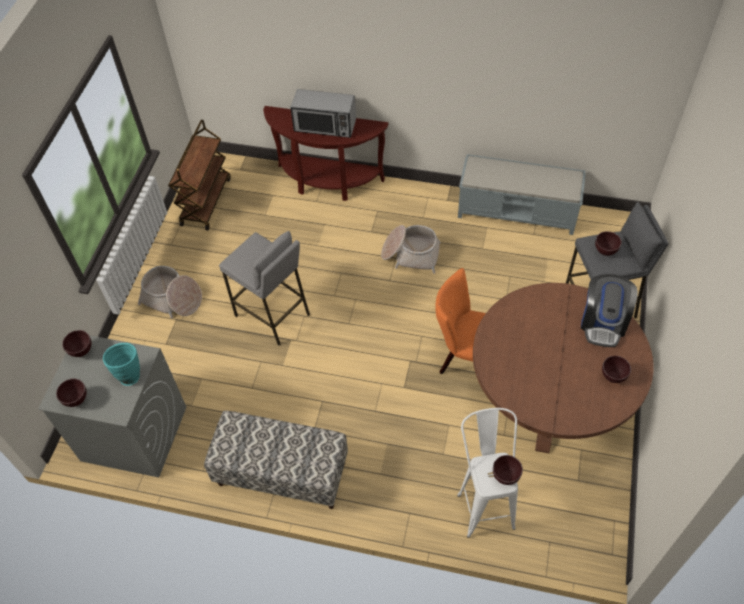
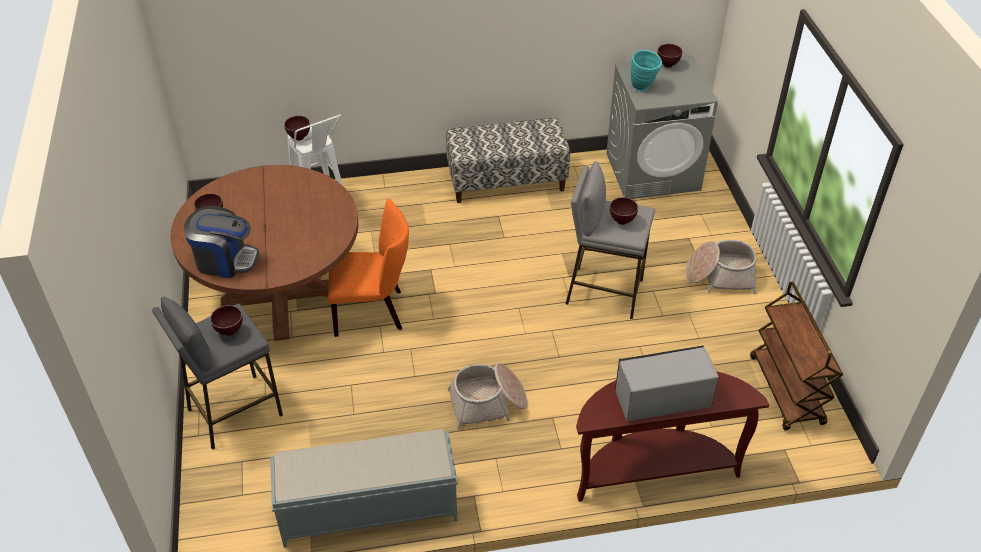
camera: 155 degrees right, 10 degrees down
(81, 352) = (698, 91): brown bowl -> brown bowl (622, 221)
(603, 323) = (225, 260): coffee machine -> coffee machine turned 105 degrees clockwise

